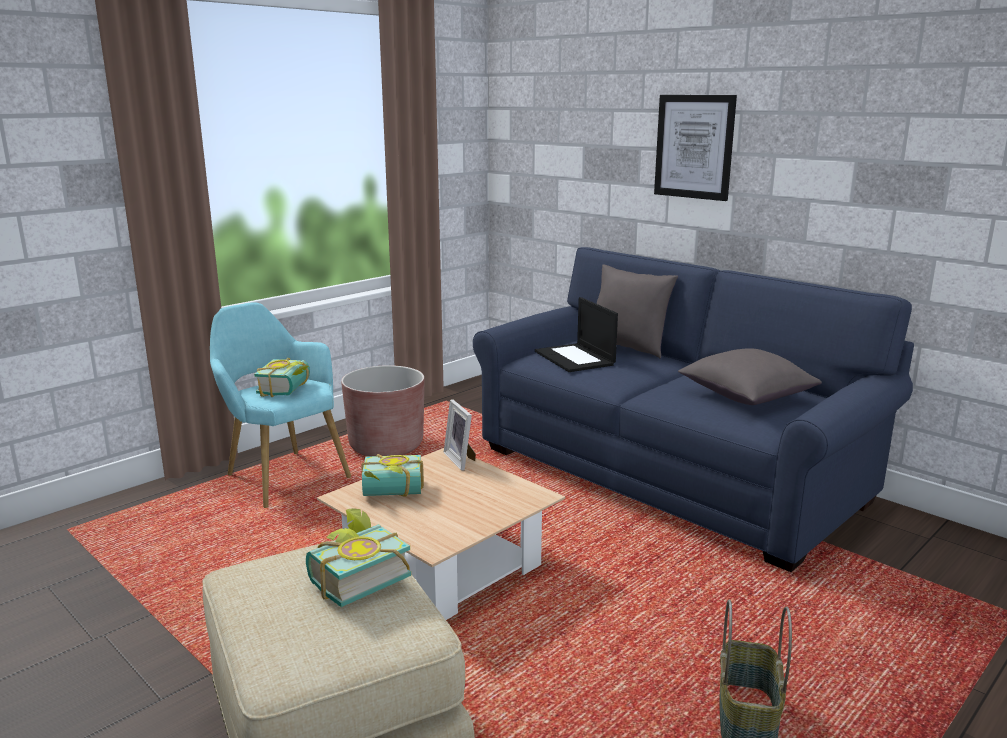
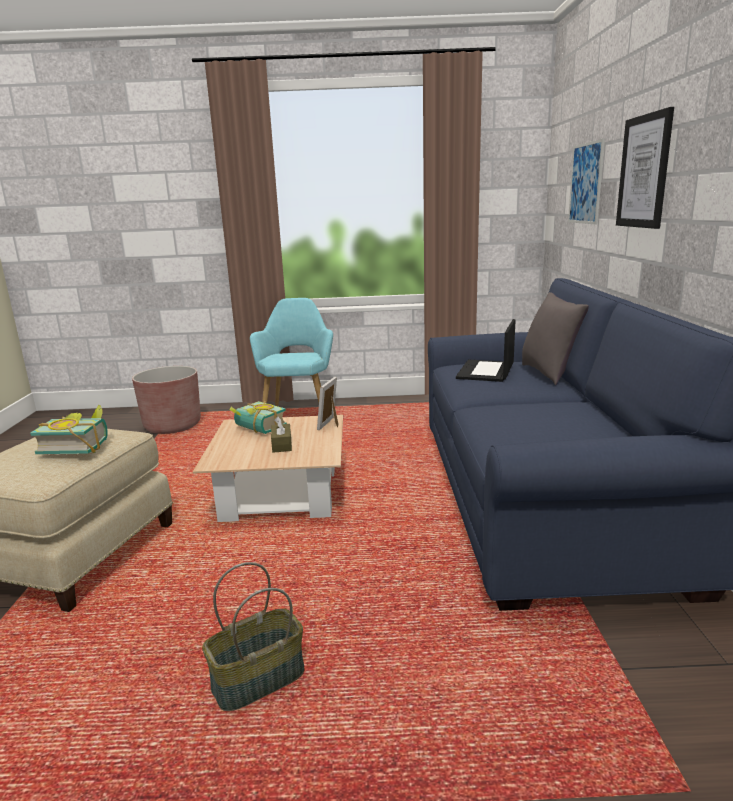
camera: 45 degrees right, 0 degrees up
(289, 389) = (293, 357): book -> none
(386, 446) = (378, 417): brown planter -> brown planter (172, 426)
(461, 499) = (282, 445): none -> brown tissue box
(582, 146) = (585, 183): none -> picture
(746, 397) = (556, 428): grey pillow -> none

